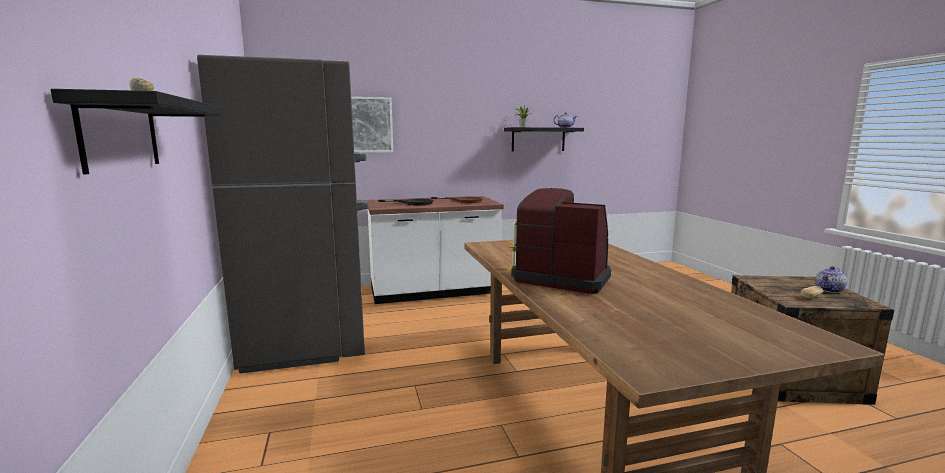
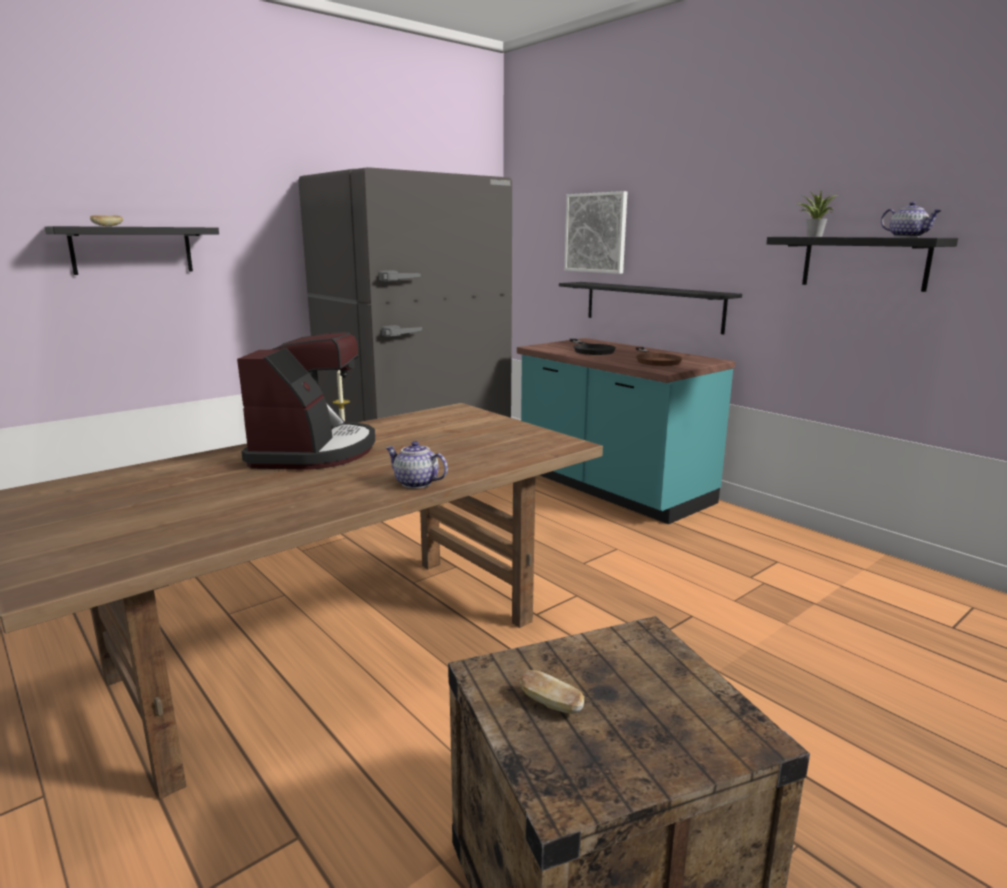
camera: 65 degrees right, 5 degrees up
(419, 171) = (652, 306): none -> black shelf
(434, 291) = (612, 488): white counter -> turquoise counter
(829, 290) = (649, 746): teapot -> teapot (415, 483)

